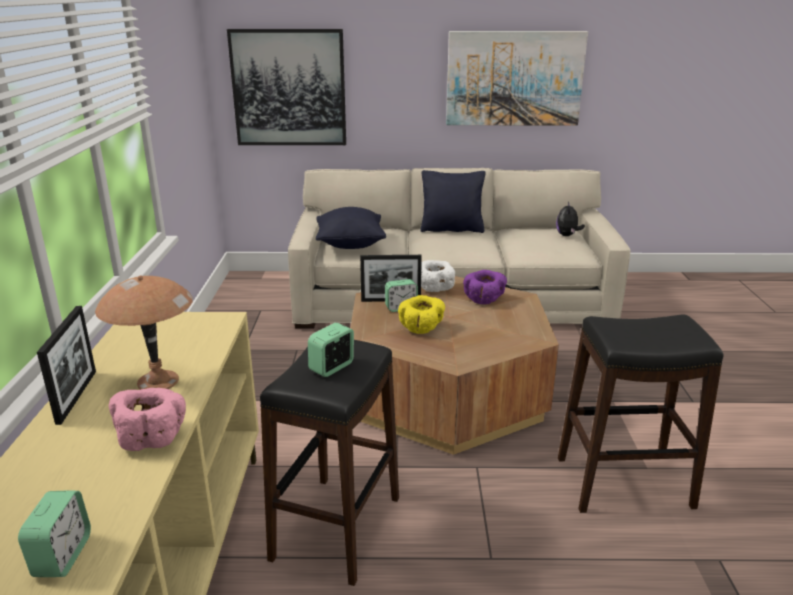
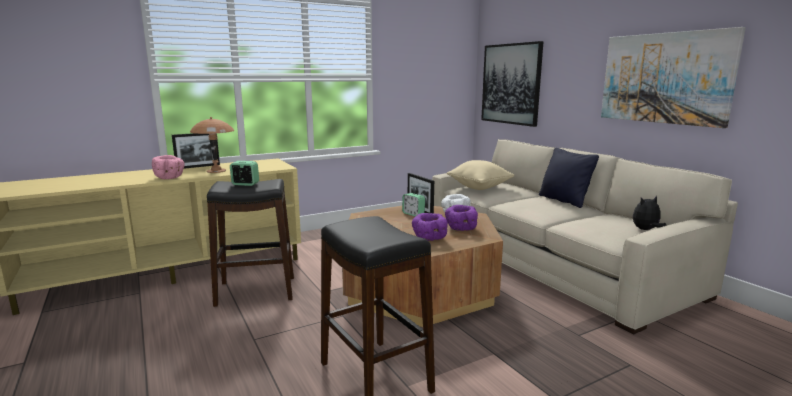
camera: 60 degrees right, 10 degrees down
(62, 556) = (90, 183): alarm clock -> none
(350, 244) = (479, 187): black pillow -> beige pillow
(421, 329) = (391, 223): yellow bowl -> none
(501, 325) = (429, 239): none -> purple bowl

